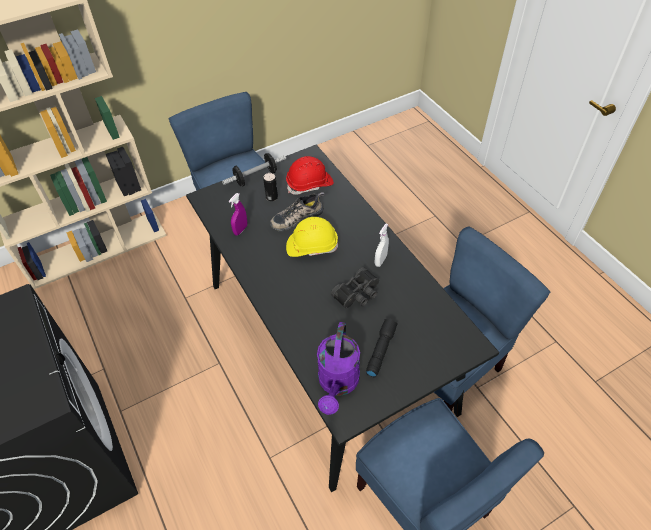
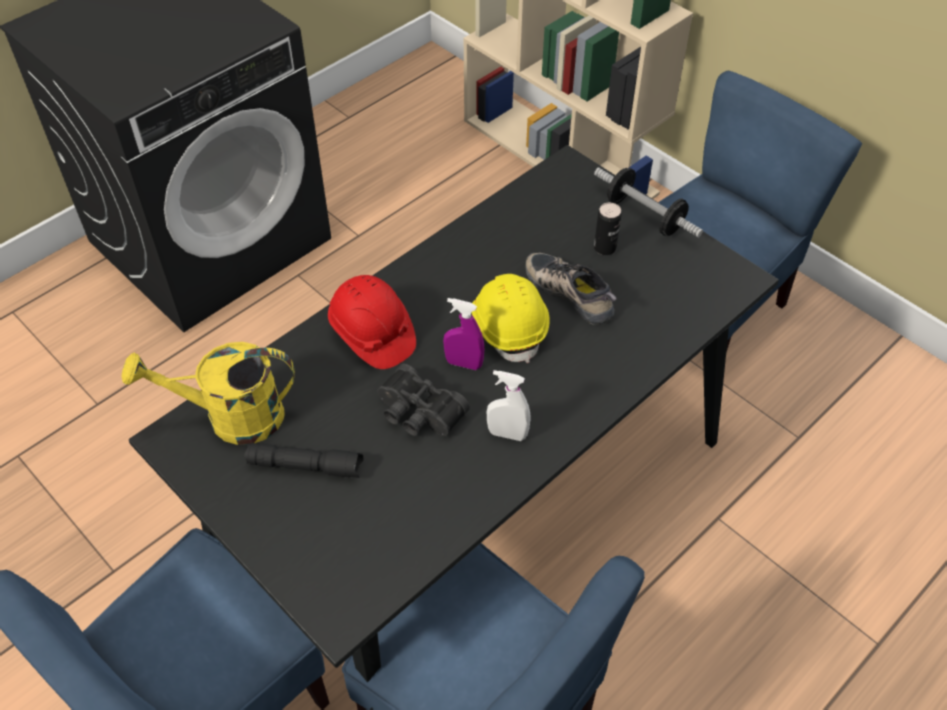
camera: 75 degrees right, 0 degrees up
(240, 230) = (513, 227): purple spray bottle -> purple spray bottle (464, 363)
(310, 184) = (661, 293): red hard hat -> red hard hat (372, 334)
(337, 384) = (231, 417): purple watering can -> yellow watering can

